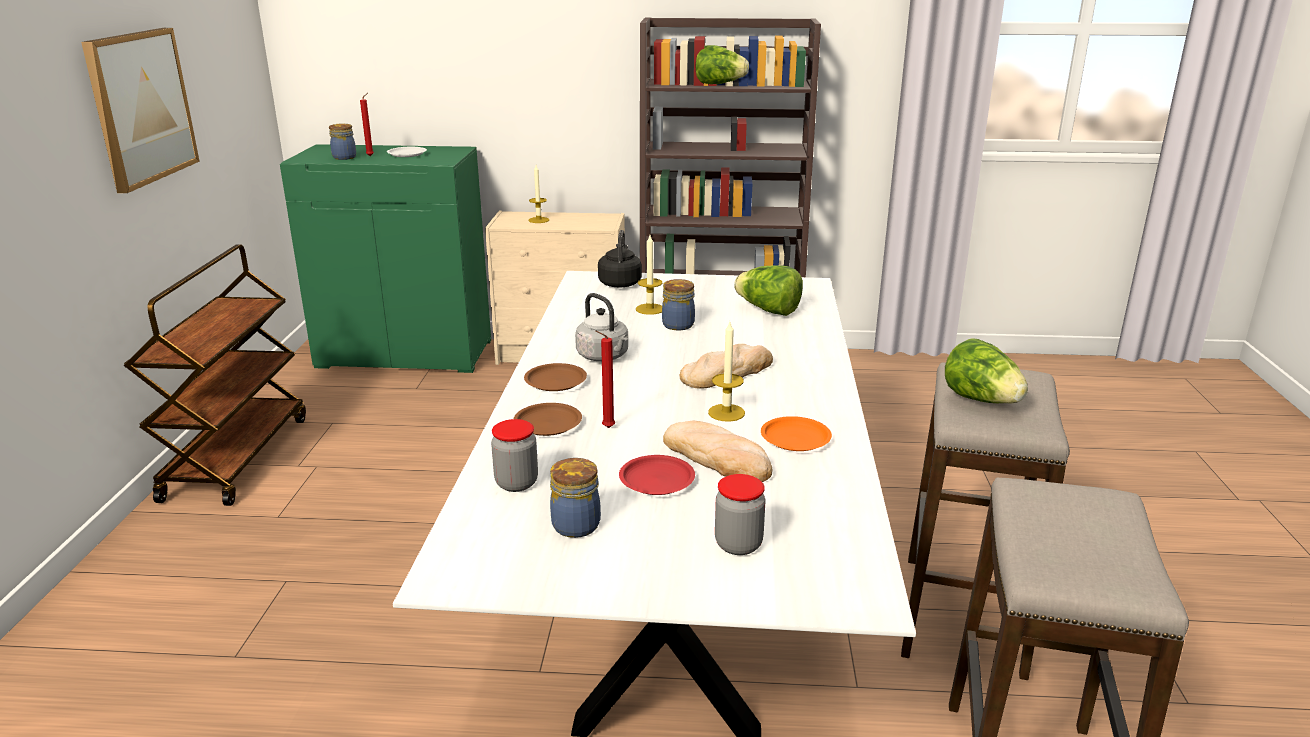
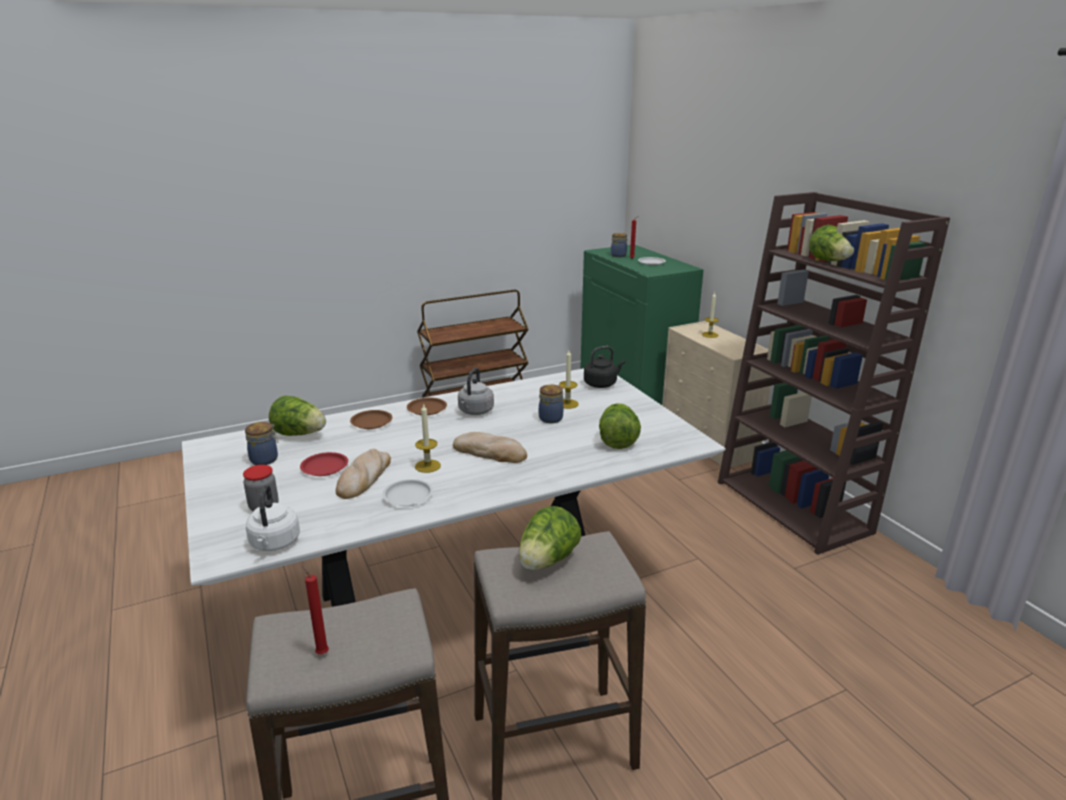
camera: 60 degrees right, 0 degrees up
(141, 107) = (484, 202): picture -> none
(516, 483) = (300, 434): jar -> lettuce
(606, 428) = (378, 438): red candle -> red candle (321, 652)
(795, 438) = (408, 496): orange plate -> white plate
(852, 549) = (274, 544): none -> white kettle

